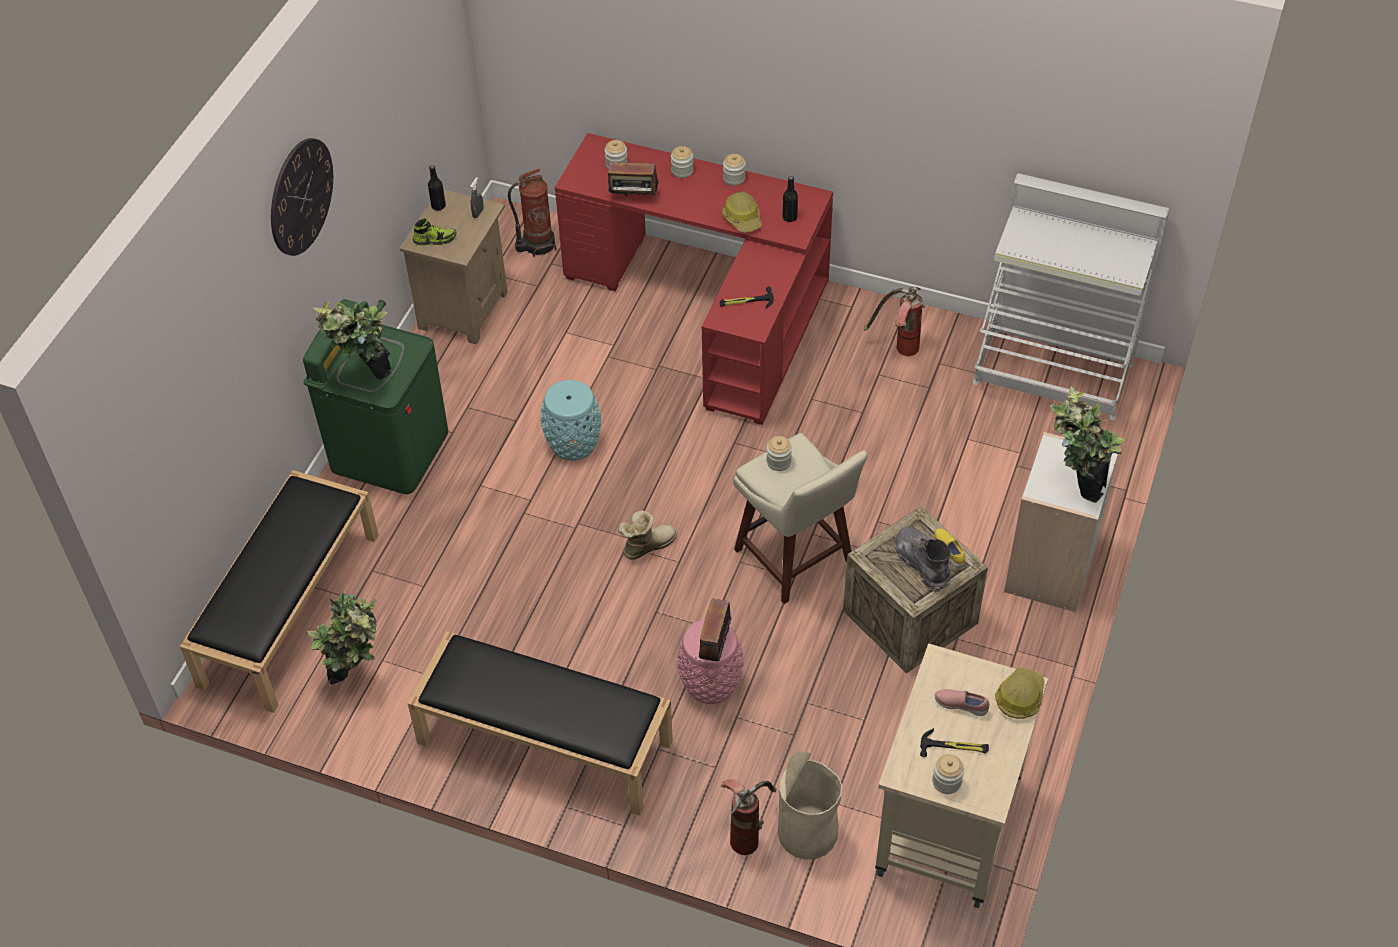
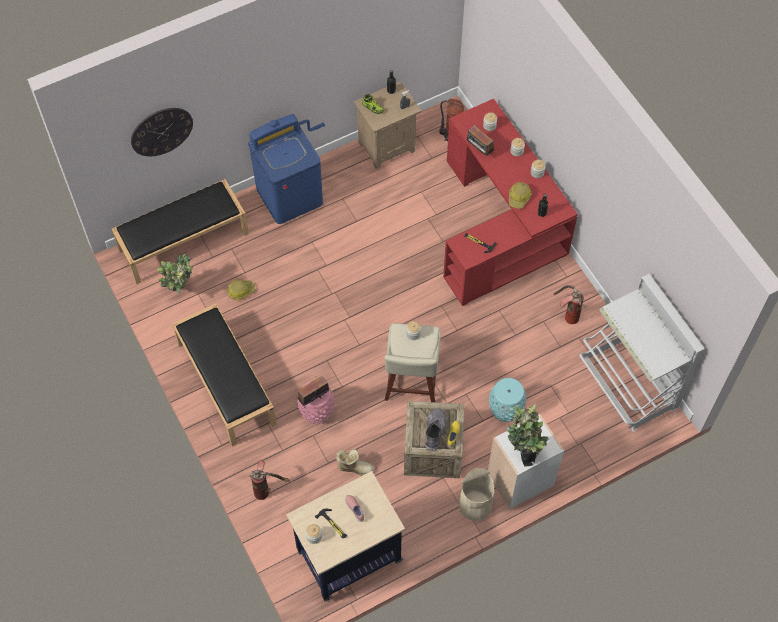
camera: 40 degrees right, 10 degrees up
(301, 196) = (277, 59): wall clock -> wall clock (161, 131)
(366, 381) = (273, 161): potted plant -> none
(390, 450) = (290, 195): green washing machine -> blue washing machine
(573, 444) = (370, 251): turquoise stool -> turquoise stool (505, 409)
(647, 545) = (353, 326): boot -> boot (354, 467)
(807, 832) = (290, 510): beige trash can -> beige trash can (475, 505)
(949, 829) = (349, 558): beige cart -> blue cart
(1019, 697) = (383, 526): hard hat -> hard hat (240, 291)

